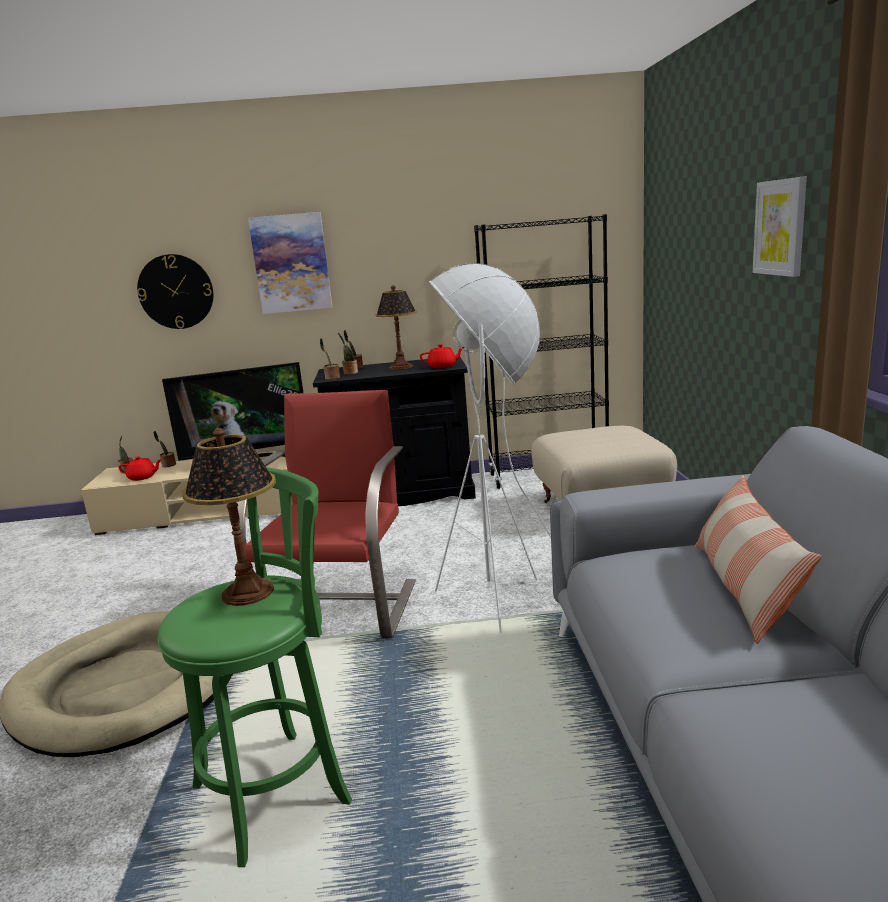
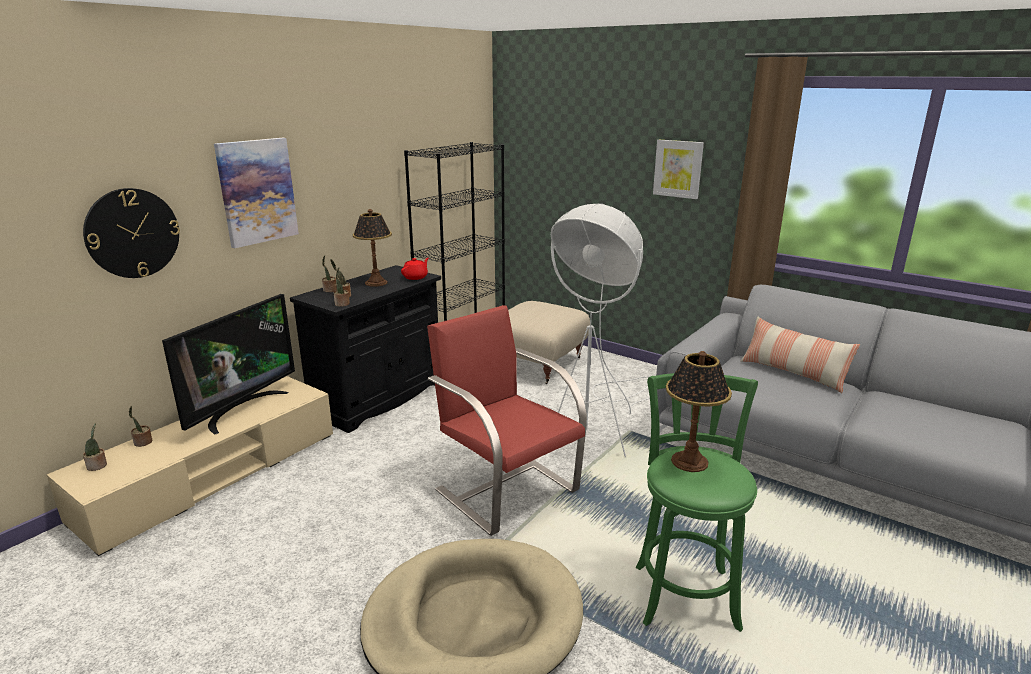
camera: 50 degrees left, 5 degrees up
(142, 477) = (144, 464): red teapot -> none

